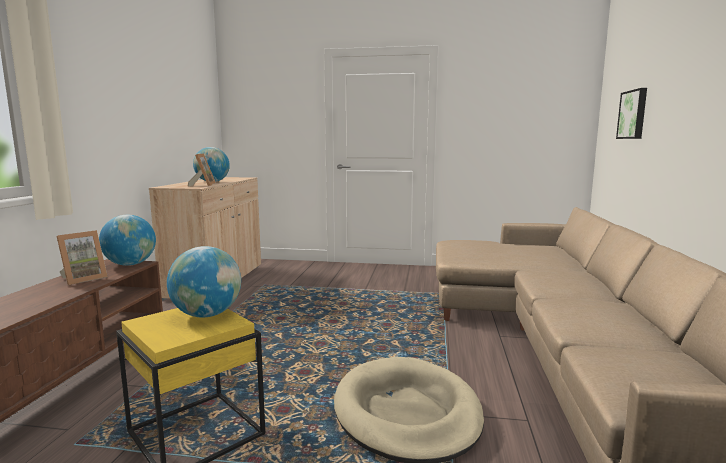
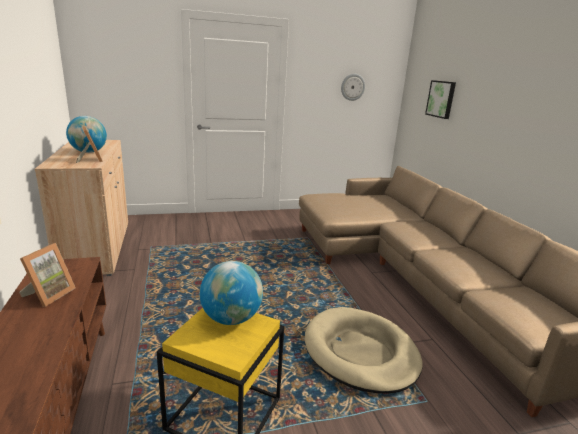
camera: 25 degrees left, 10 degrees up
(130, 264) = (75, 265): globe -> none
(523, 115) = (352, 87): none -> wall clock

